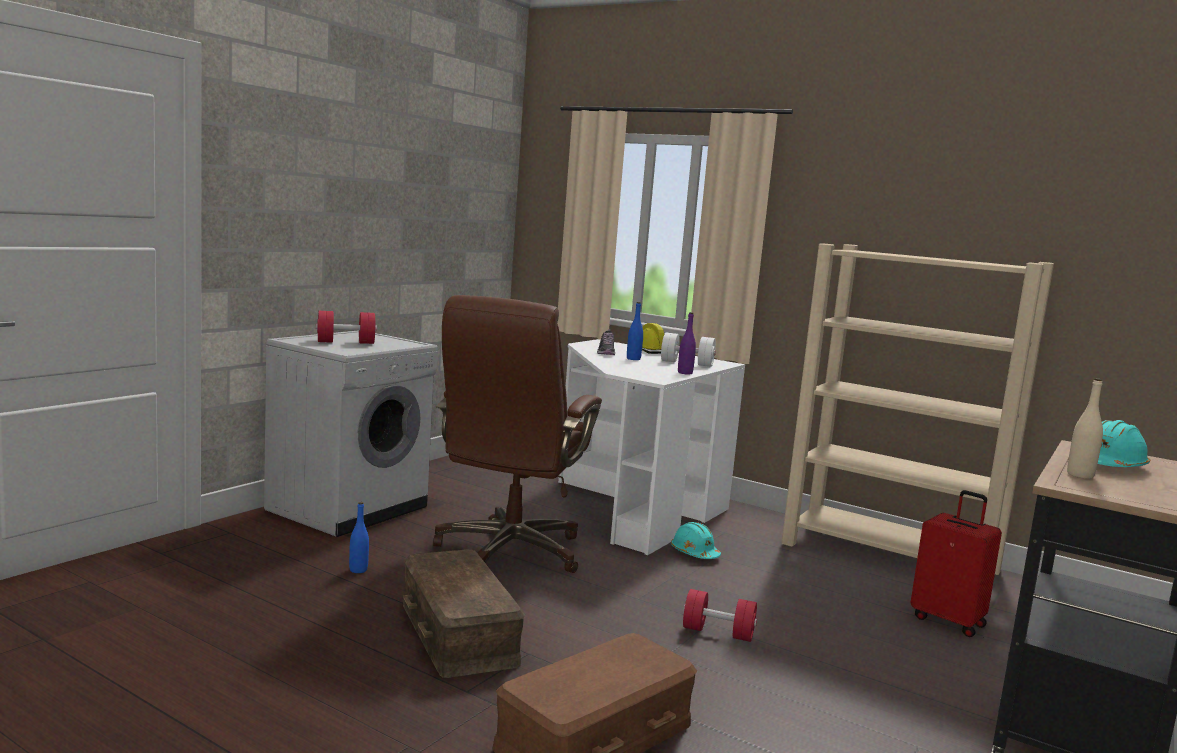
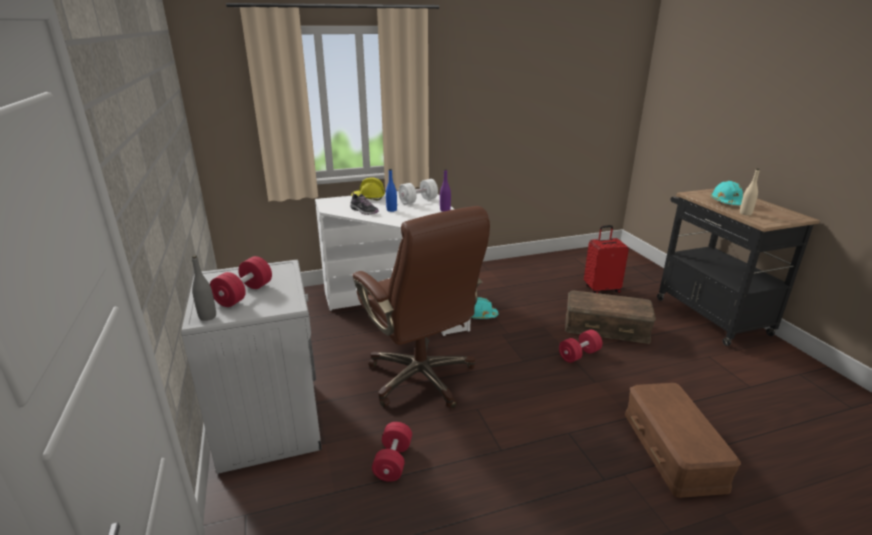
camera: 50 degrees left, 15 degrees up
(294, 340) = (207, 317): none -> grey bottle
(358, 570) = (393, 461): blue bottle -> red dumbbell
(460, 633) = (526, 450): brown storage box -> brown storage box (606, 327)
(889, 557) = (528, 267): beige bookcase -> none

